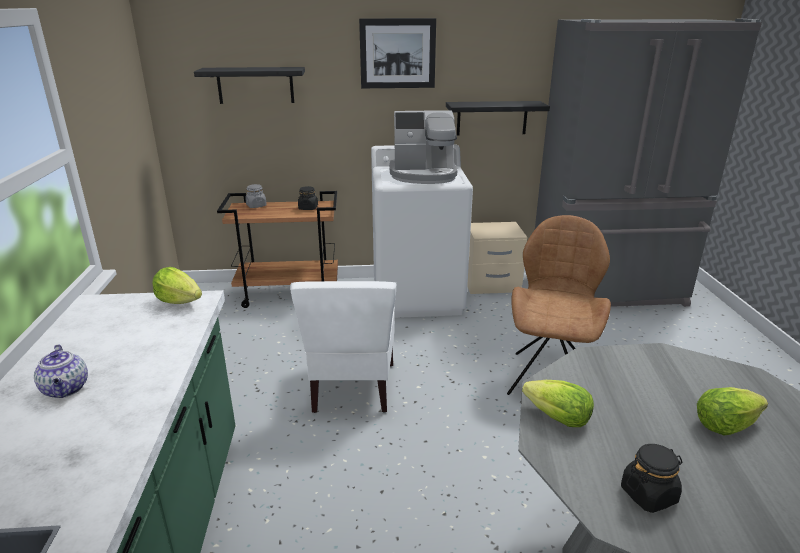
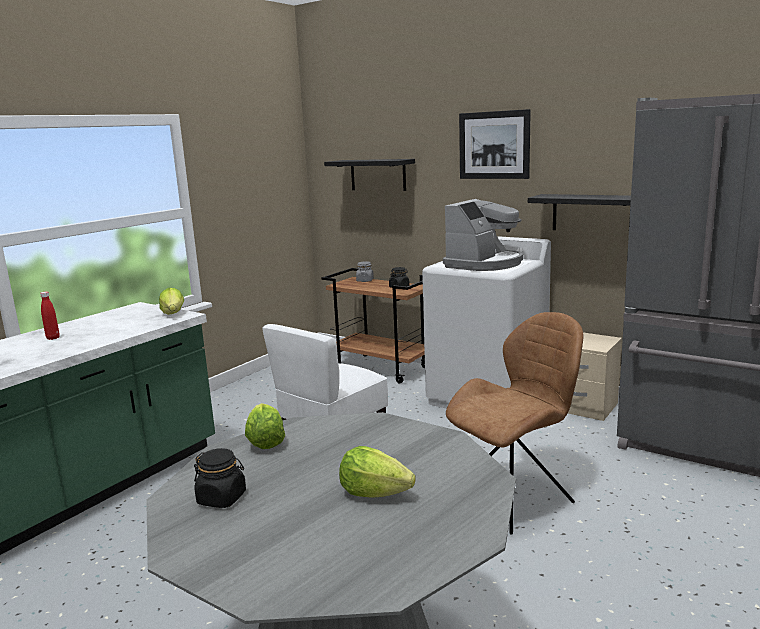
camera: 40 degrees right, 10 degrees down
(66, 389) = (53, 338): teapot -> red bottle
(423, 175) = (484, 264): coffee machine -> coffee machine turned 90 degrees counterclockwise

